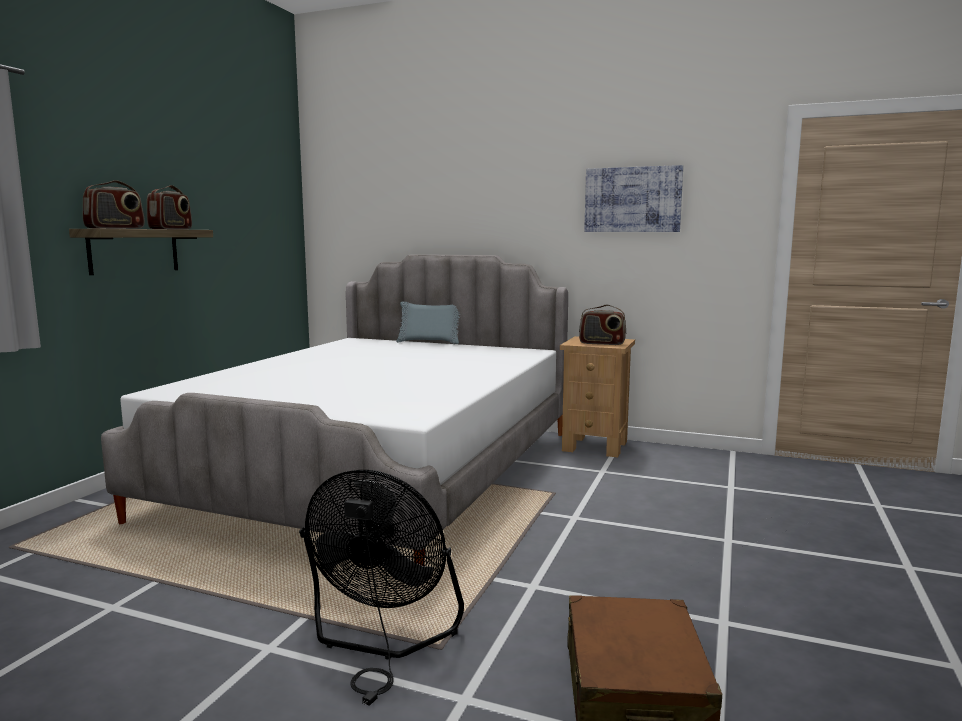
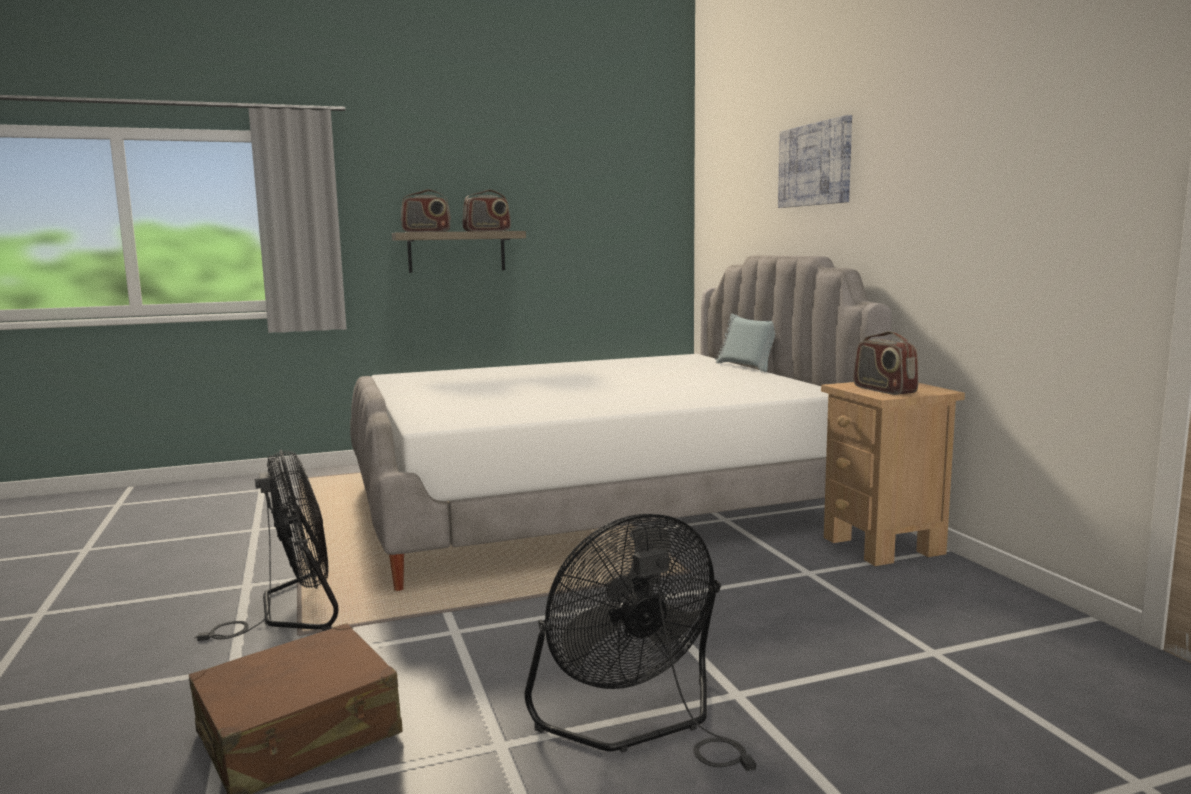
camera: 50 degrees right, 0 degrees up
(632, 200) = (972, 165): picture -> picture (815, 164)
(737, 571) = (650, 722): none -> black fan

